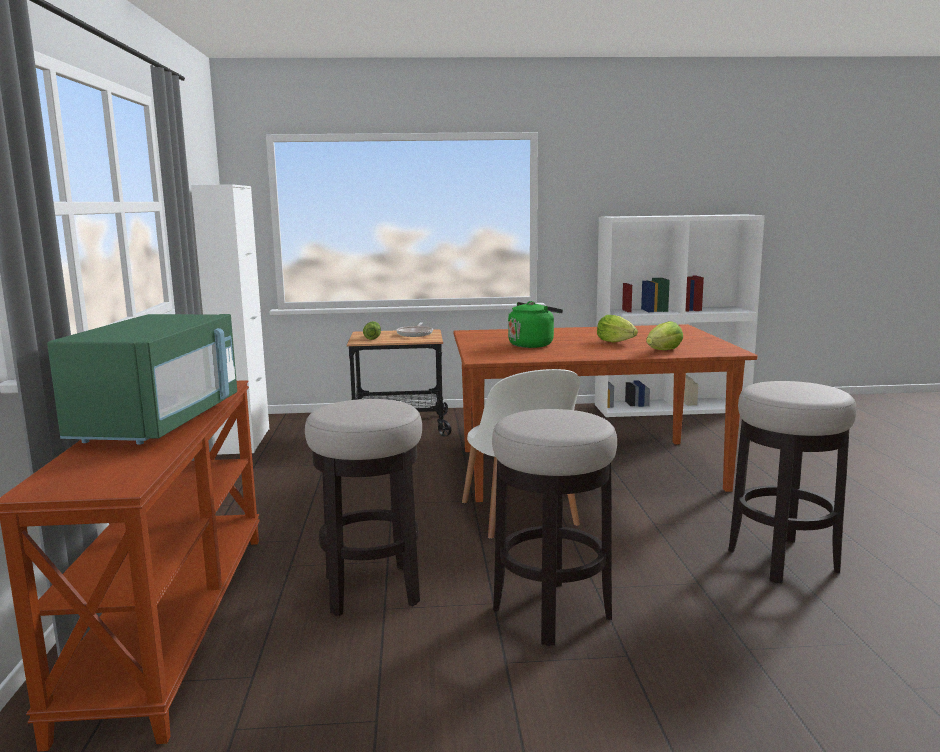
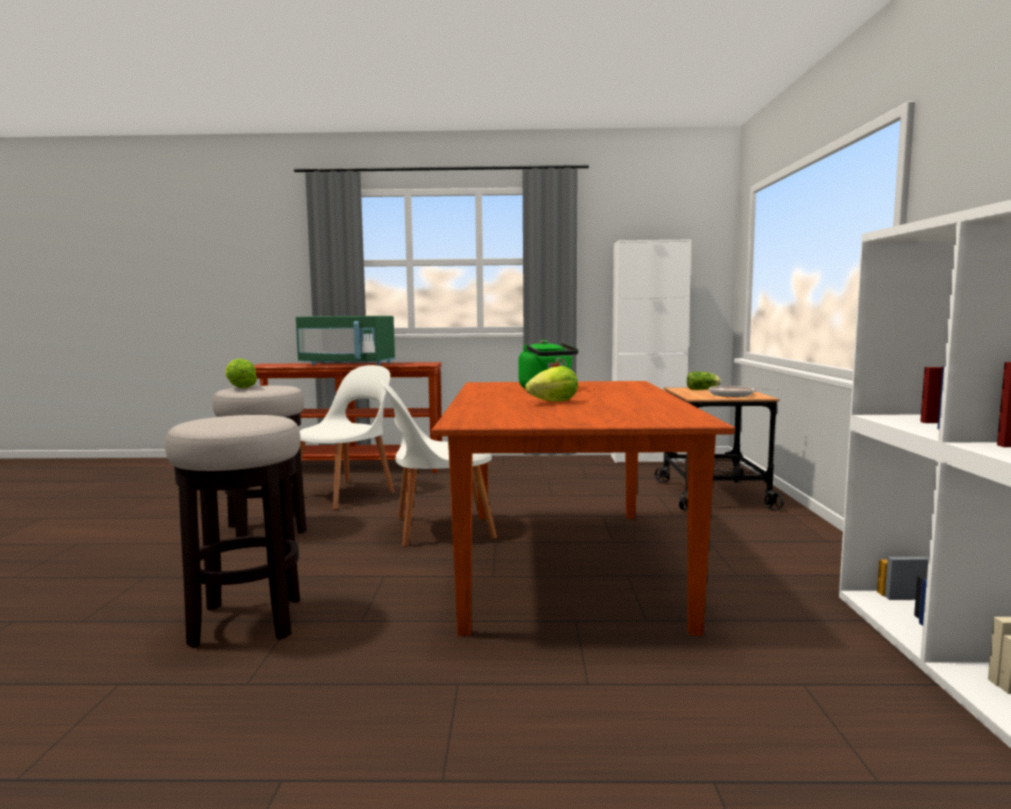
camera: 95 degrees right, 5 degrees down
(371, 590) = (346, 494): stool -> white chair
(664, 351) = (484, 409): lettuce -> lettuce (239, 387)

